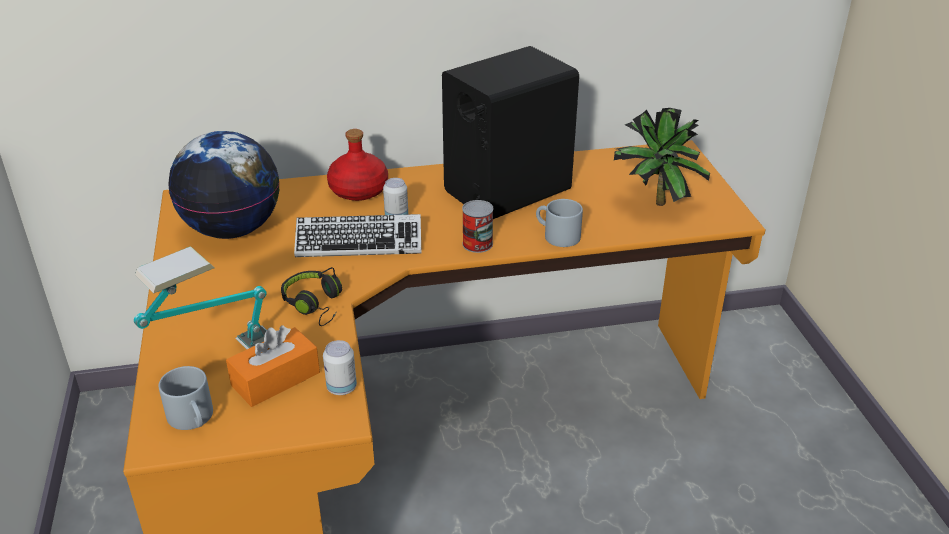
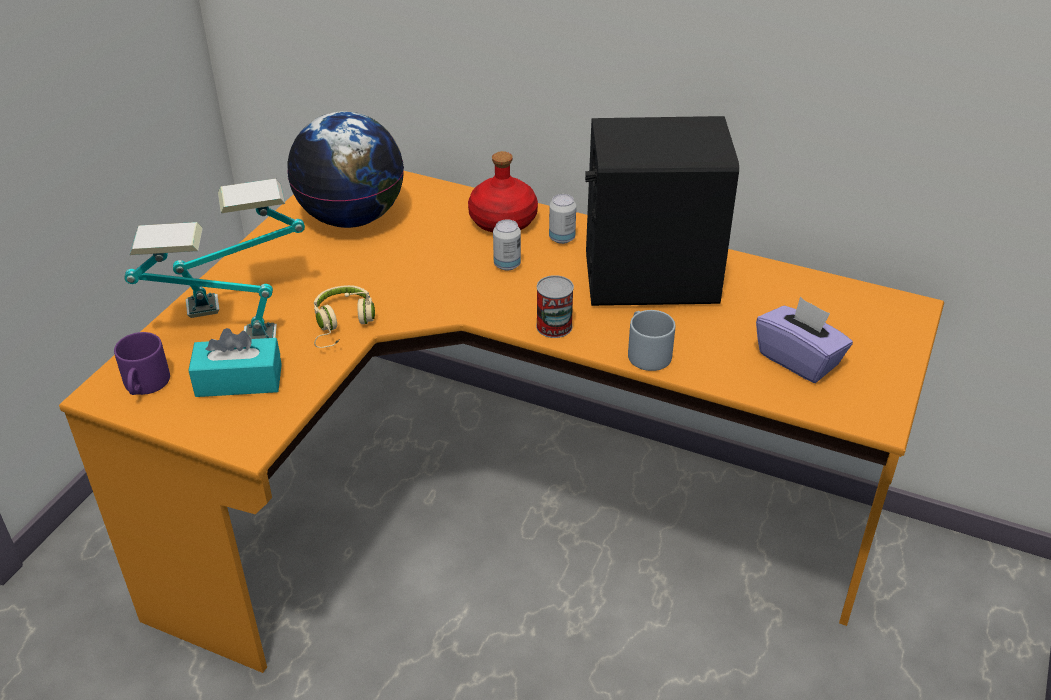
camera: 35 degrees right, 5 degrees up
(194, 419) = (145, 385): grey mug -> purple mug
(213, 319) = (249, 300): none -> table lamp
(275, 379) = (239, 380): orange tissue box -> turquoise tissue box
(315, 304) = (342, 324): black headphones -> beige headphones
(341, 388) = (280, 416): can -> can (562, 238)
(359, 243) = (444, 277): keyboard -> none
(653, 203) = (799, 359): potted plant -> purple tissue box

